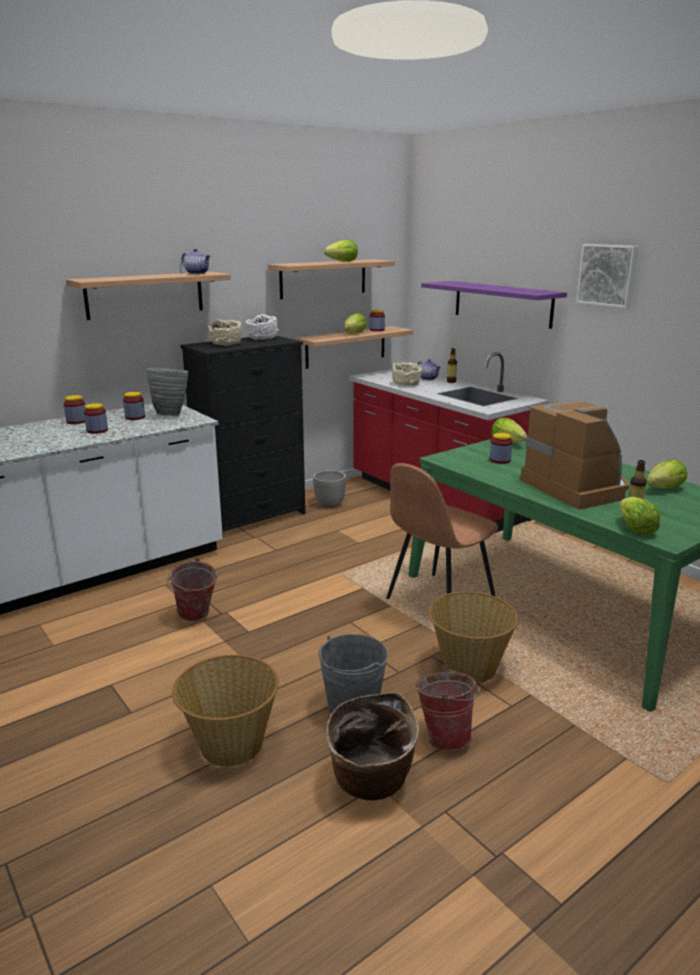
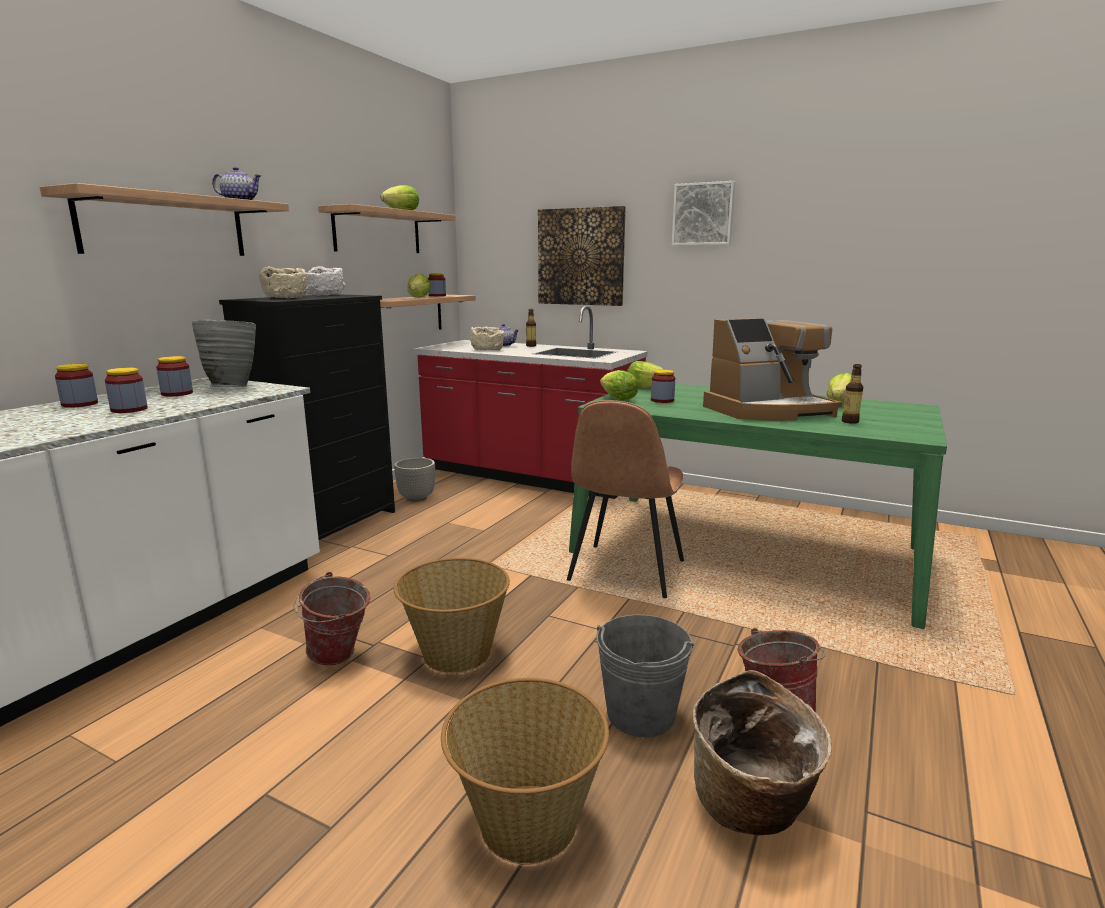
camera: 25 degrees left, 5 degrees down
(468, 666) = (720, 631): basket -> basket (455, 653)
(502, 303) = (581, 257): purple shelf -> picture
(577, 487) = (768, 411): coffee machine -> coffee machine turned 120 degrees clockwise
(635, 529) = (878, 433): lettuce -> lettuce (617, 399)

